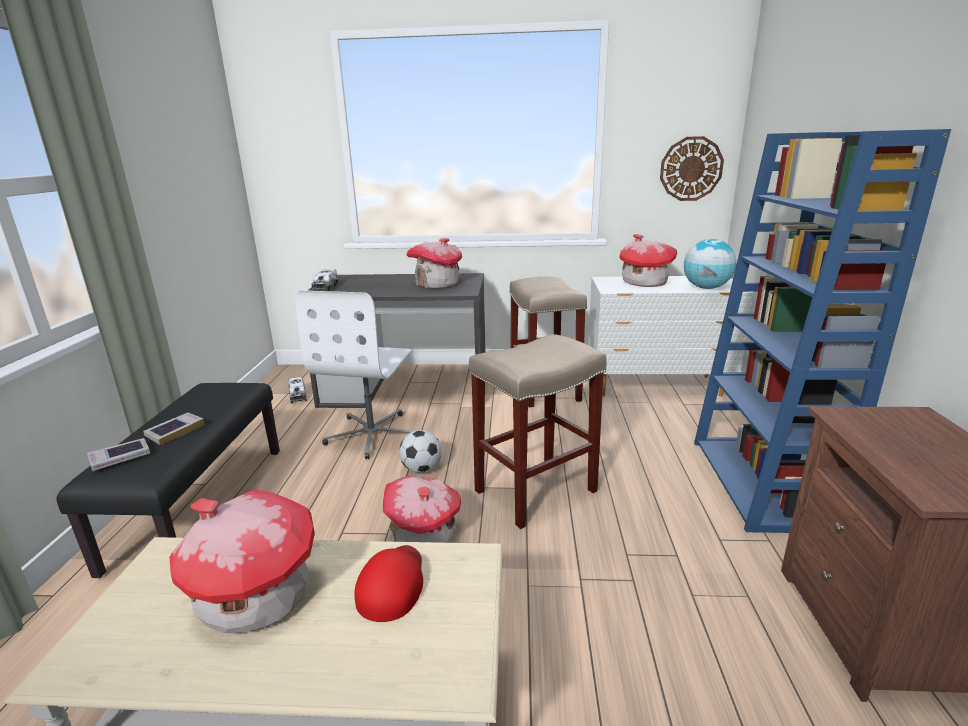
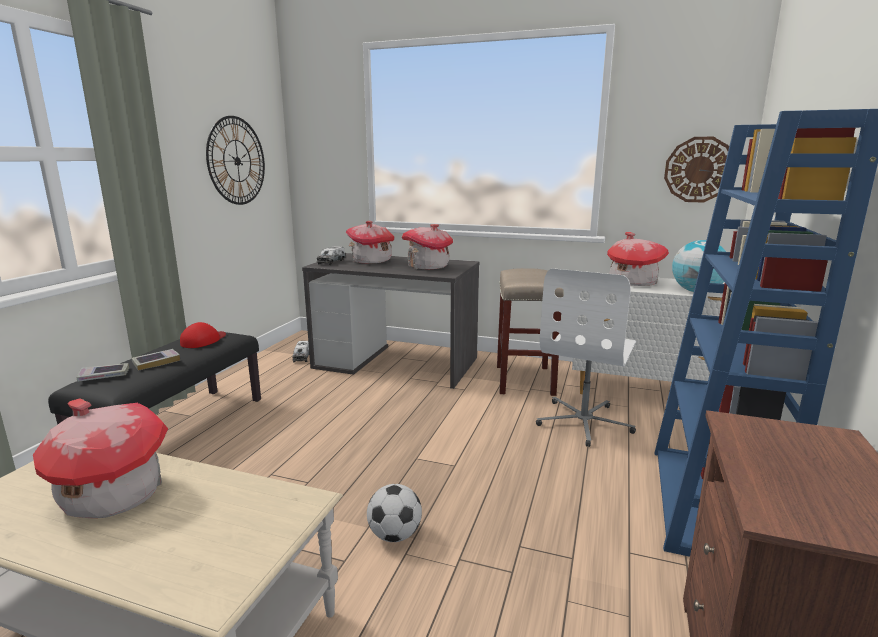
camera: 15 degrees right, 5 degrees down
(195, 177) = (237, 161): none -> wall clock
(372, 434) = (345, 397): white office chair -> white office chair (584, 422)
(392, 584) = (222, 507): red cap -> red cap (203, 340)
(421, 469) = (369, 433): football -> football (395, 535)
(423, 536) = (337, 491): toy house -> toy house (371, 261)
(536, 490) = (463, 469): beige stool -> none

